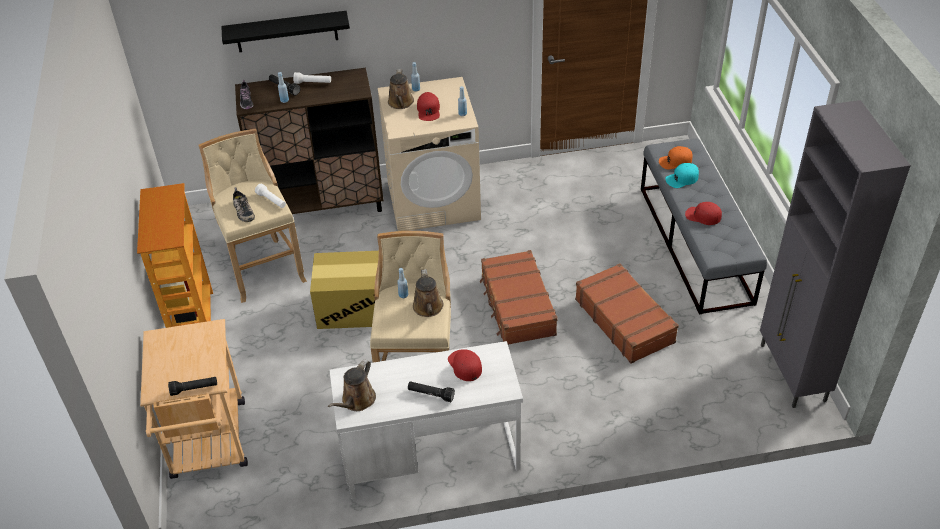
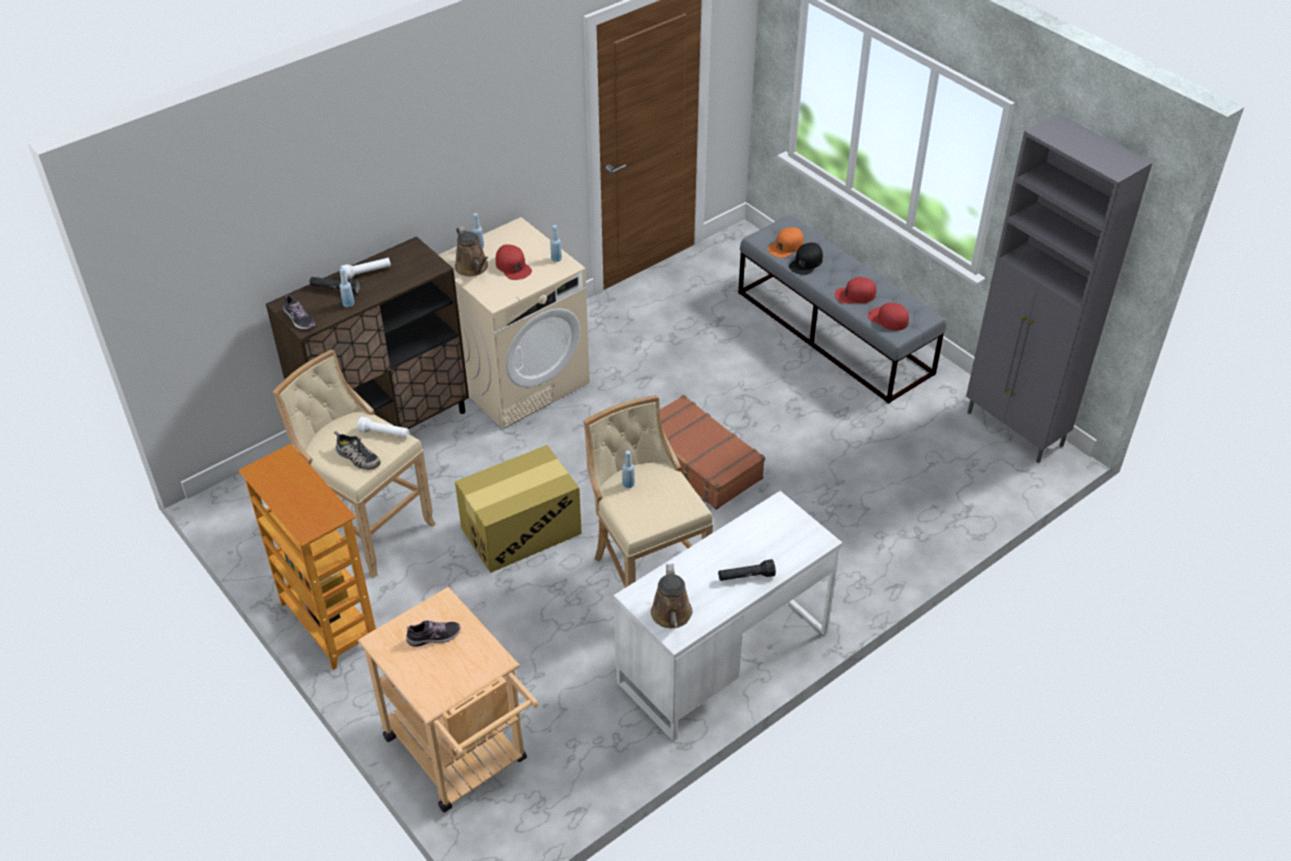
camera: 30 degrees left, 0 degrees up
(188, 349) = (434, 636): none -> shoe
(194, 389) = (480, 678): black flashlight -> none
(286, 31) = (321, 216): black shelf -> none
(428, 308) = (667, 488): brown watering can -> none
(465, 365) = (757, 532): red cap -> red cap (888, 319)
(624, 320) = (820, 437): brown suitcase -> none
(682, 179) = (806, 263): turquoise cap -> black cap

